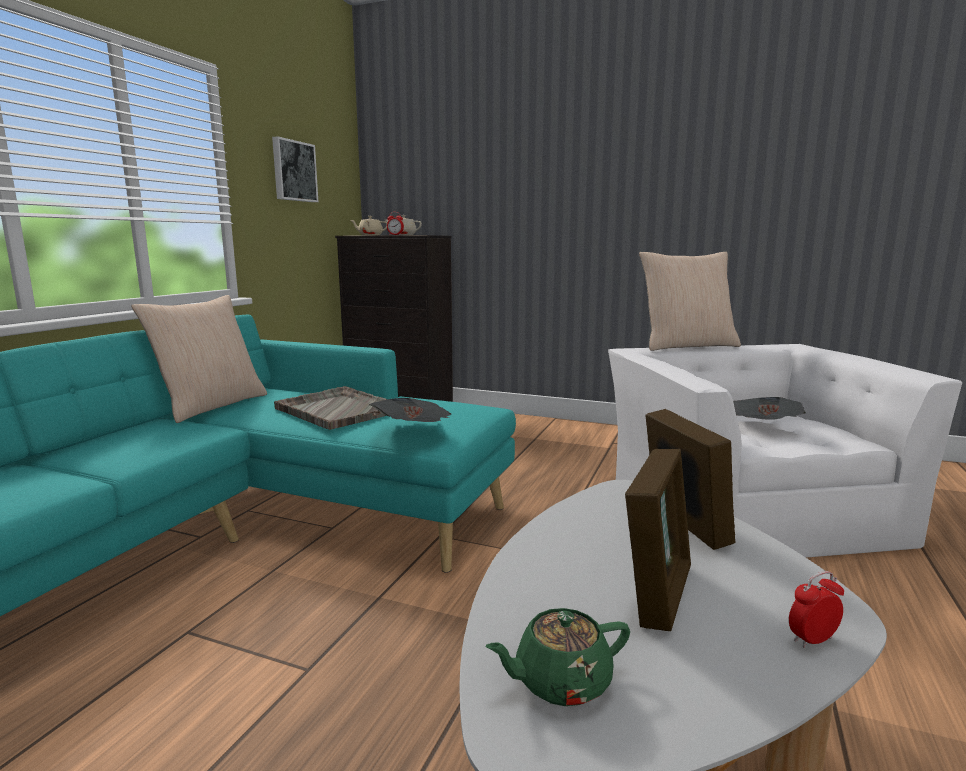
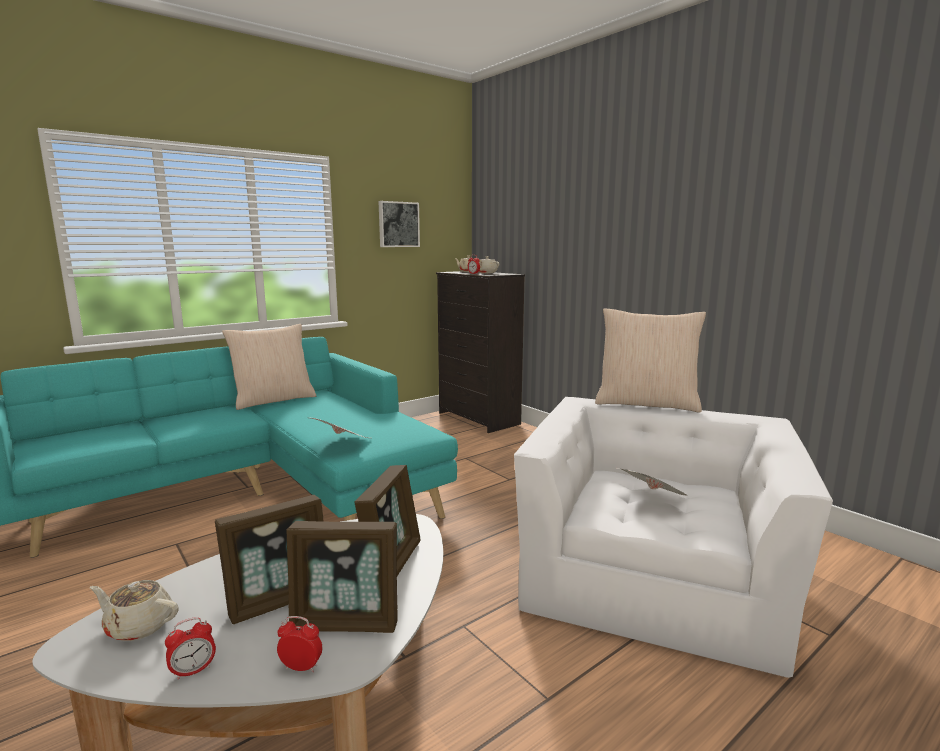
camera: 30 degrees right, 0 degrees up
(337, 409) = (332, 416): grey tray -> none
(560, 682) = (138, 626): green teapot -> beige teapot
(727, 693) = (193, 671): none -> alarm clock
(760, 586) = (346, 622): none -> picture frame

